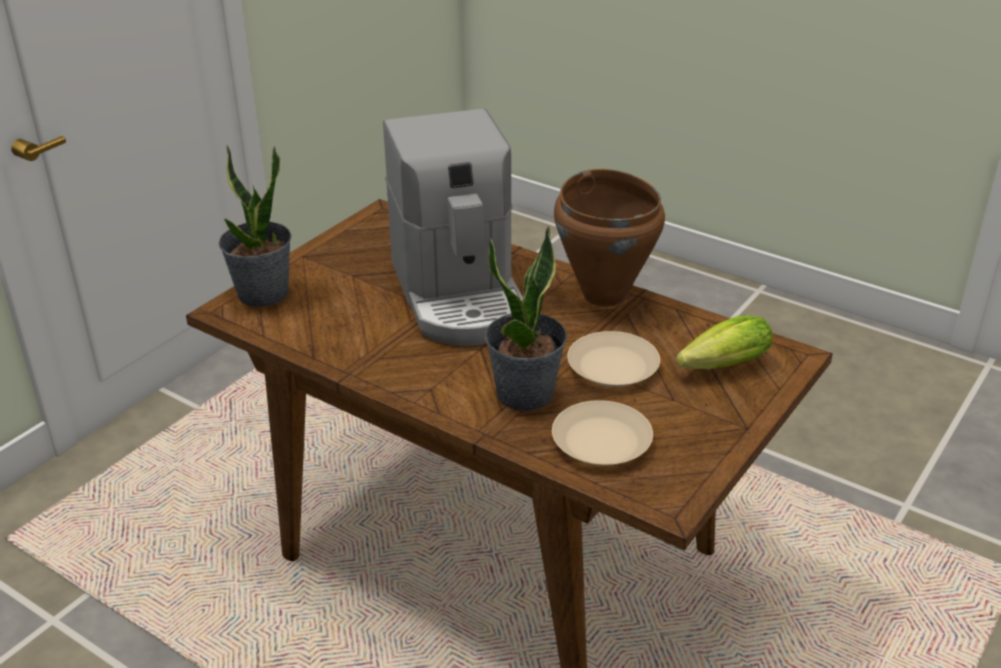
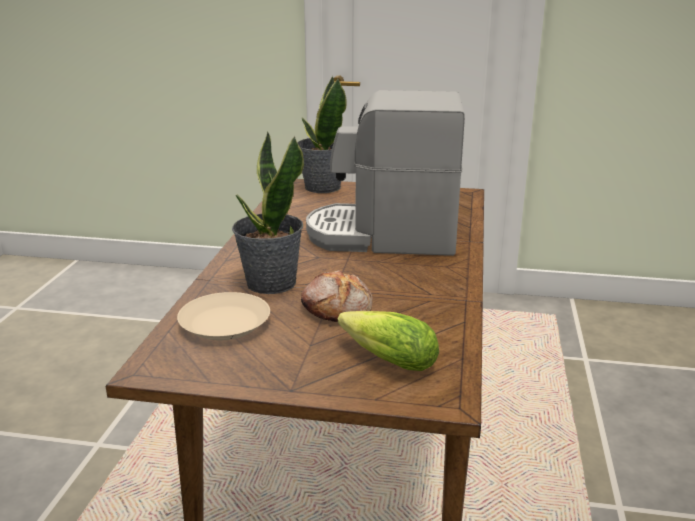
camera: 65 degrees right, 10 degrees down
(459, 295) = (383, 236): coffee machine -> coffee machine turned 45 degrees clockwise
(605, 294) = (449, 286): brown cooking pot -> none
(611, 367) = (338, 309): beige plate -> bread

